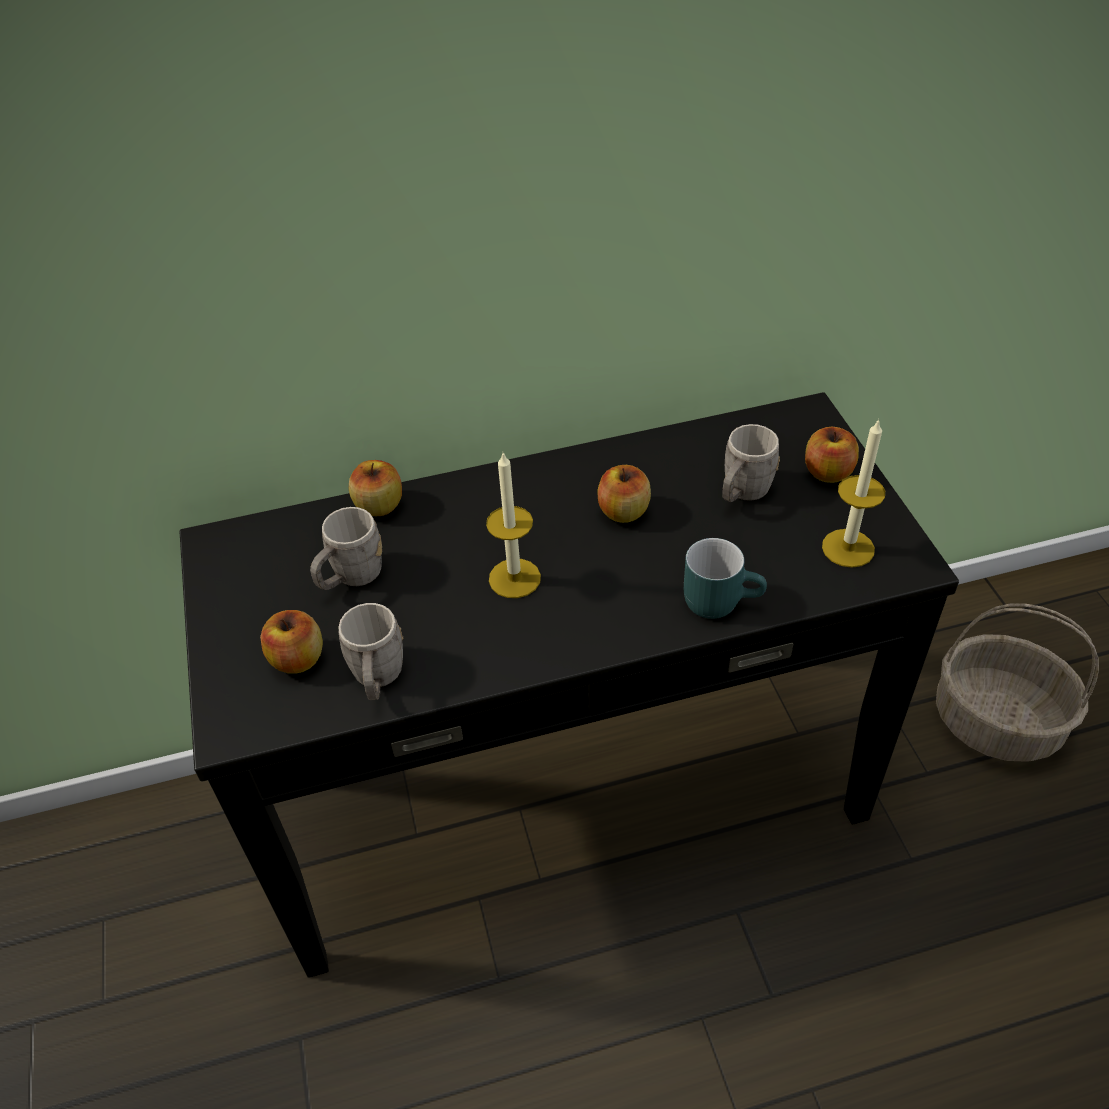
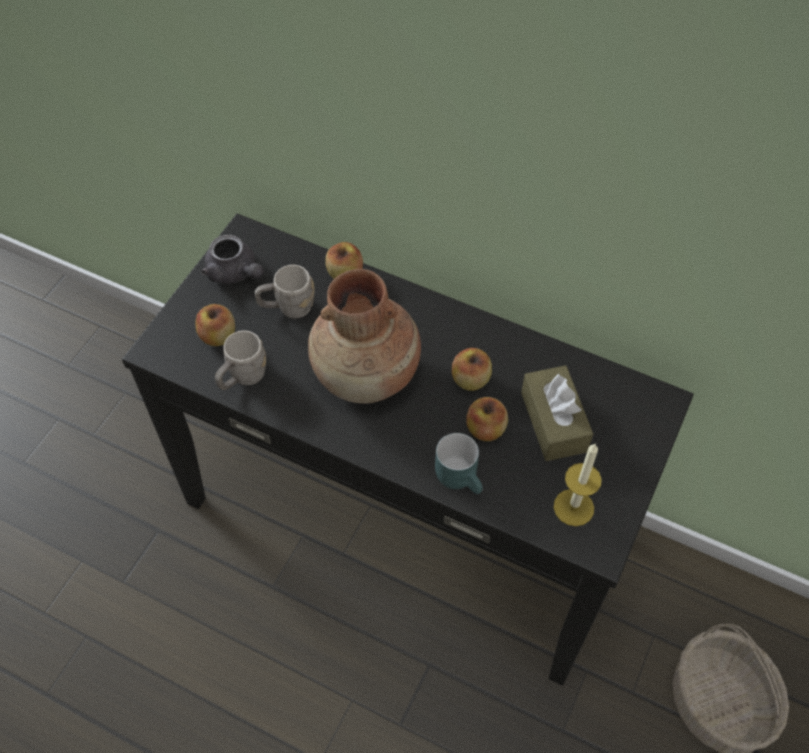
camera: 40 degrees right, 10 degrees up
(246, 585) = (235, 273): none -> grey teapot
(514, 578) = (367, 374): candle -> brown vase
(742, 493) = (553, 422): grey mug -> brown tissue box
(828, 472) = (623, 450): apple -> apple (485, 429)

